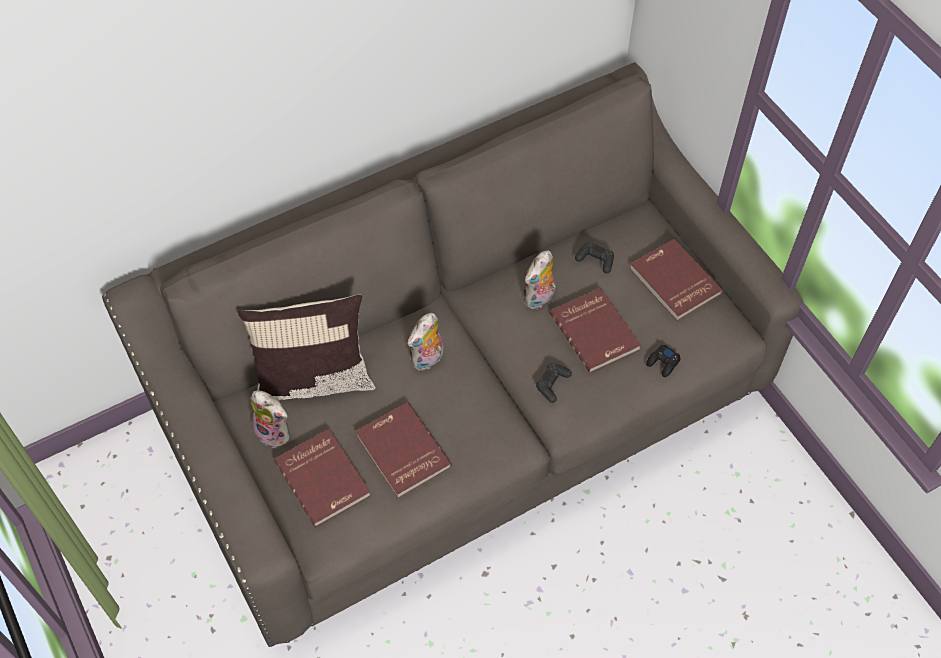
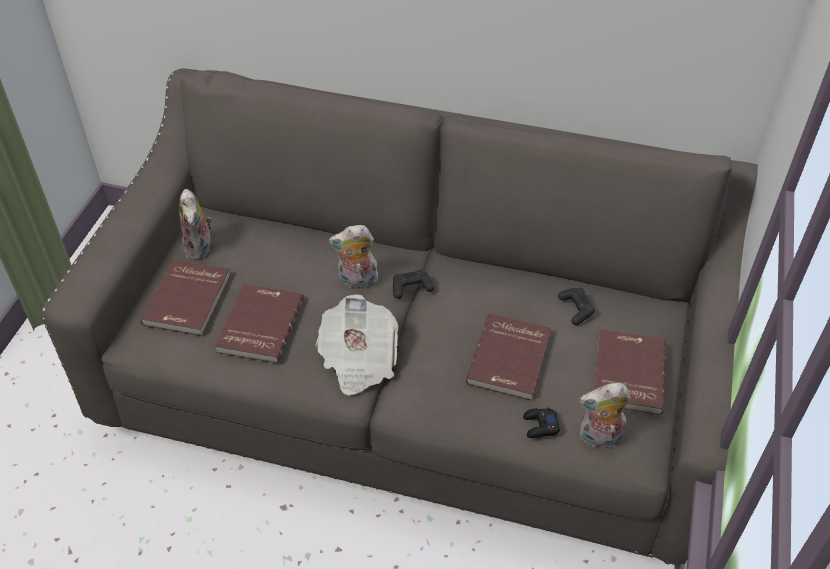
camera: 45 degrees right, 10 degrees down
(314, 379) = (266, 236): pillow -> none
(499, 417) = (358, 360): none -> newspaper
(539, 299) = (494, 303): plush toy -> plush toy (599, 438)
(552, 384) = (427, 369): black game controller -> black game controller (411, 288)

